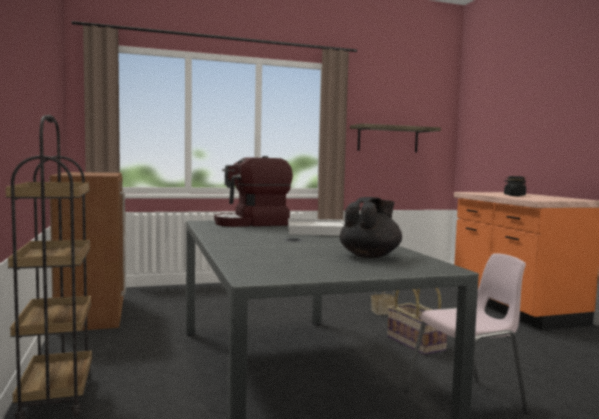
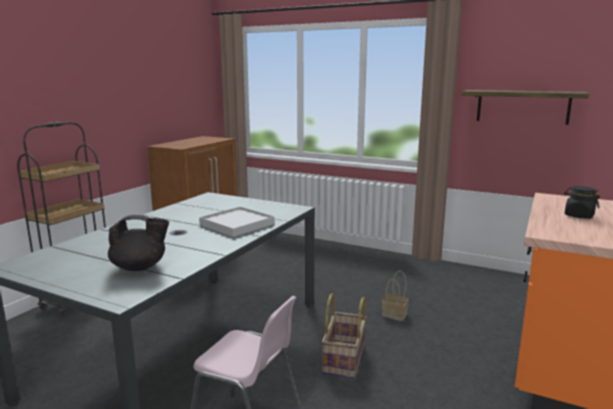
camera: 45 degrees right, 10 degrees up
(252, 223) = (233, 204): coffee machine -> none

